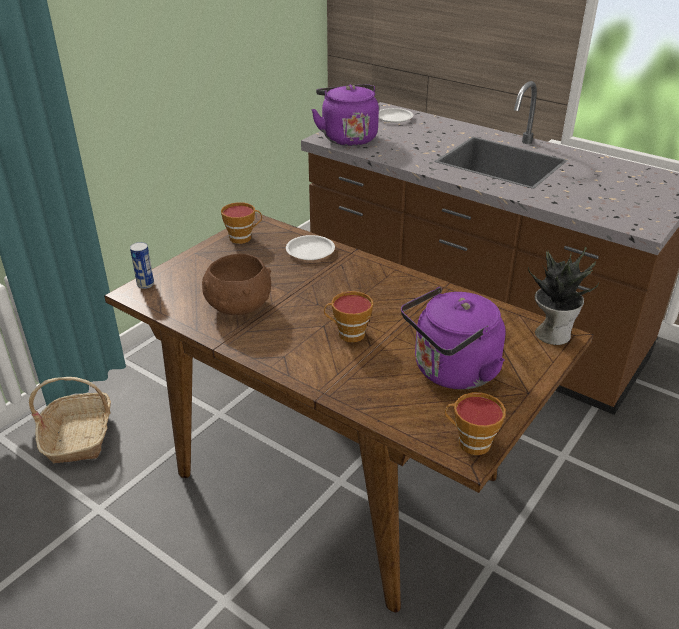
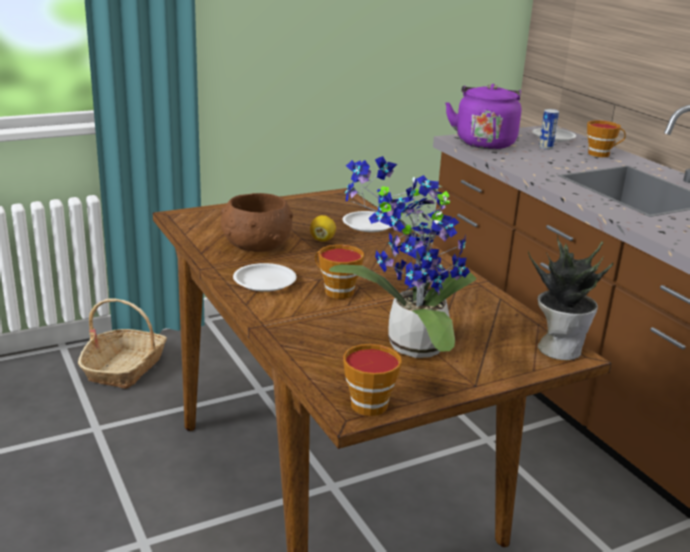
camera: 25 degrees right, 10 degrees down
(145, 284) = (193, 213): can -> can (545, 147)
(243, 237) = (315, 202): cup -> cup (601, 154)
(282, 344) = (265, 282): none -> white plate
(287, 280) = (322, 240): none -> lemon
(451, 372) = (408, 346): purple kettle -> potted plant

